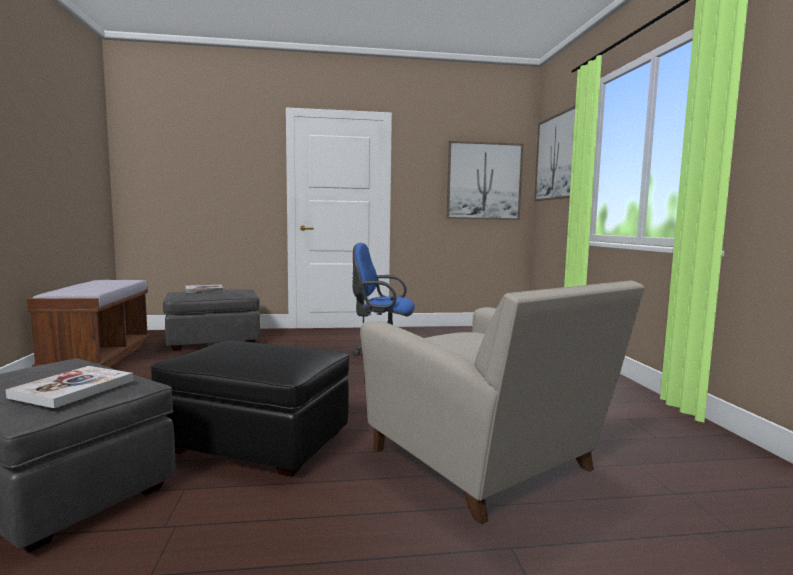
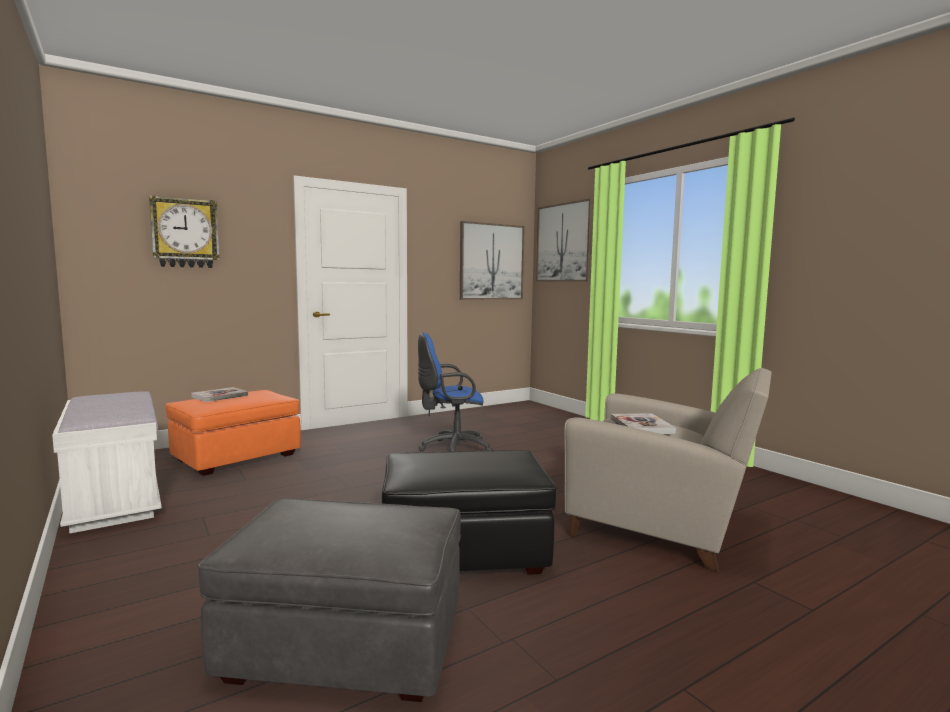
camera: 25 degrees left, 0 degrees up
(73, 389) = (394, 527): book -> book (641, 426)
(98, 358) = (114, 499): brown bench -> white bench
(198, 160) = (185, 233): none -> wall clock
(214, 341) = (236, 457): grey ottoman -> orange ottoman

